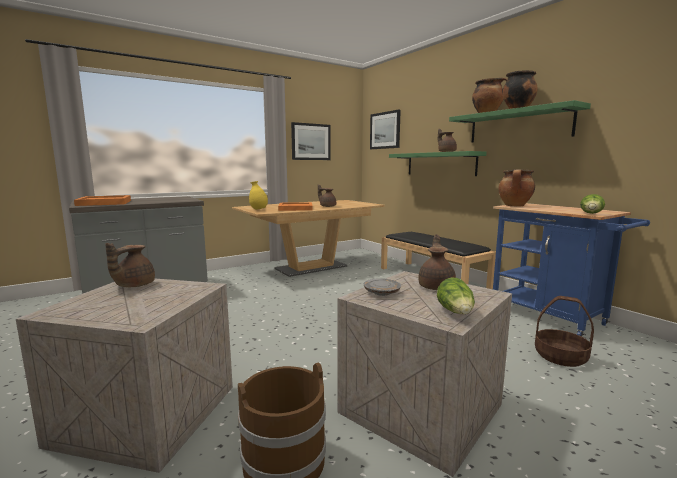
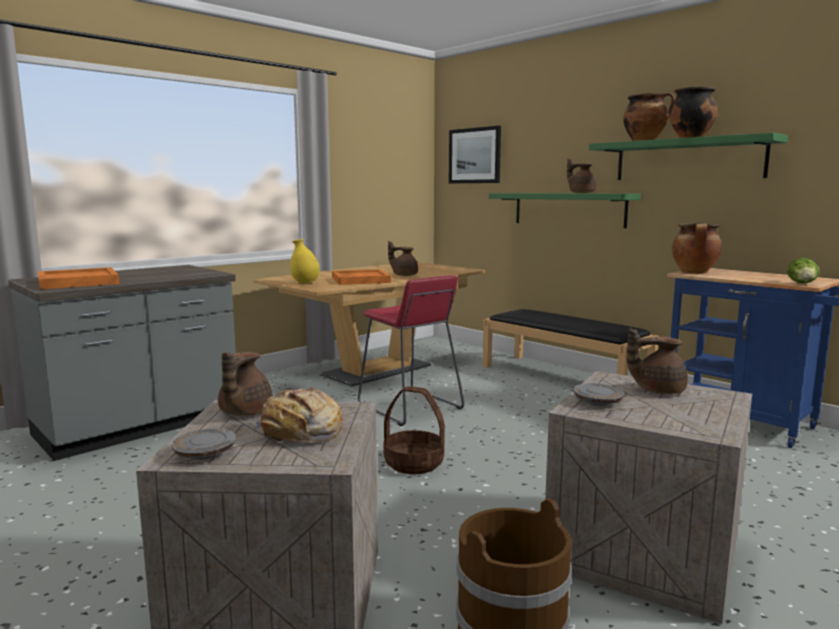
camera: 10 degrees left, 0 degrees up
(71, 310) = (205, 454): none -> grey plate
(150, 301) = (301, 433): none -> bread
(311, 142) = (362, 172): picture -> none
(317, 291) = (409, 407): none -> red stool
(436, 286) = (657, 390): brown teapot -> brown teapot turned 90 degrees counterclockwise
(456, 313) = (710, 421): lettuce -> none
(561, 356) = (779, 472): basket -> basket (414, 463)

